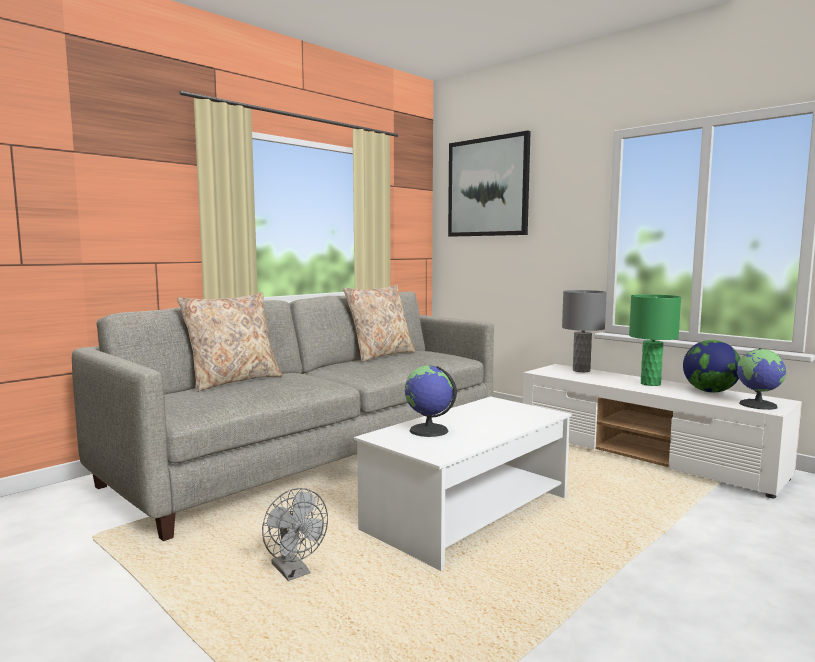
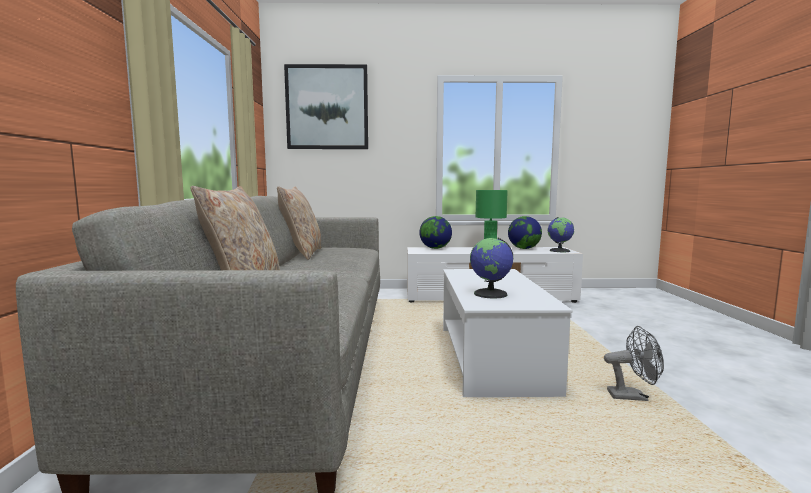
camera: 45 degrees left, 0 degrees up
(294, 573) = (500, 450): grey fan -> grey fan (633, 396)
(581, 370) = (435, 248): grey table lamp -> globe

